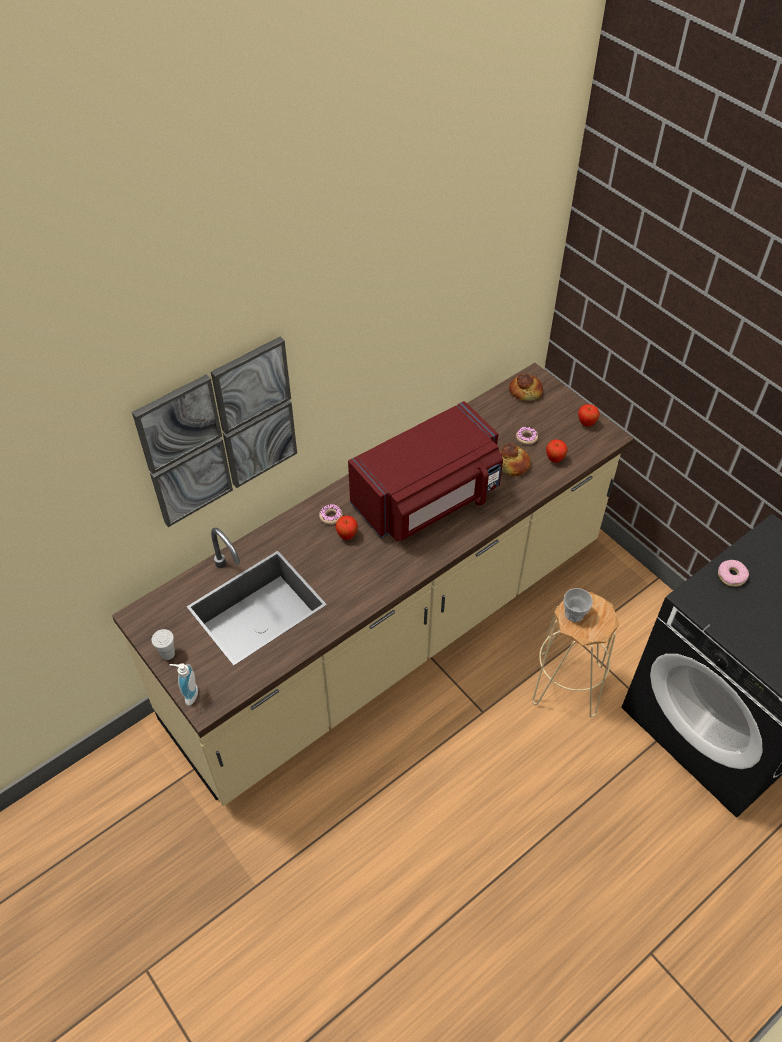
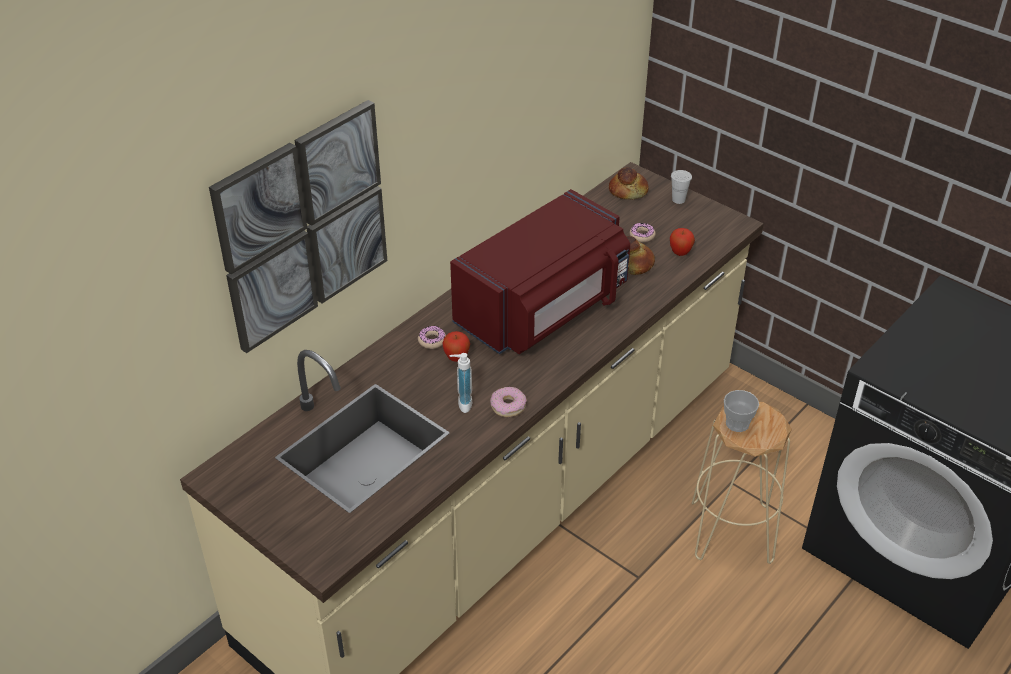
camera: 10 degrees left, 10 degrees down
(168, 654) = (262, 512): white cup -> white cup (678, 200)
(188, 694) = (299, 552): soap dispenser -> soap dispenser (462, 403)
(586, 423) = (706, 214): apple -> none
(731, 576) = (915, 341): donut -> donut (508, 406)

